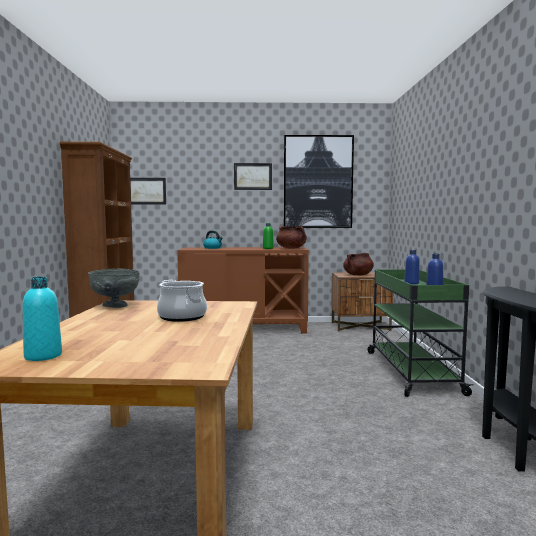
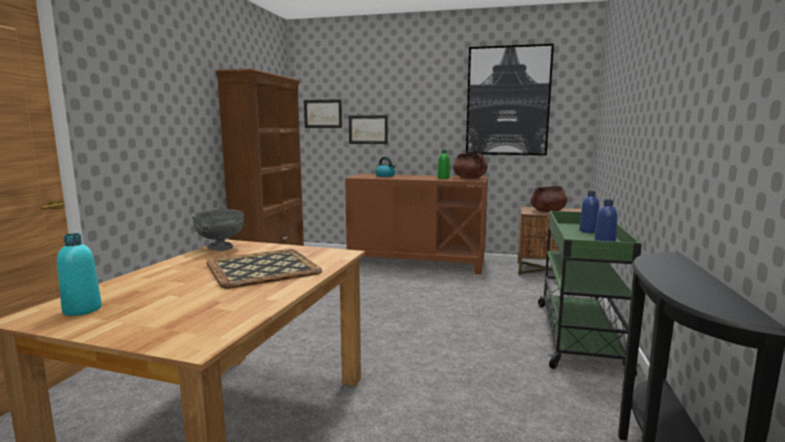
camera: 15 degrees right, 5 degrees up
(182, 317) = (264, 268): cooking pot -> tray
(253, 176) = (433, 96): picture -> picture (368, 129)

